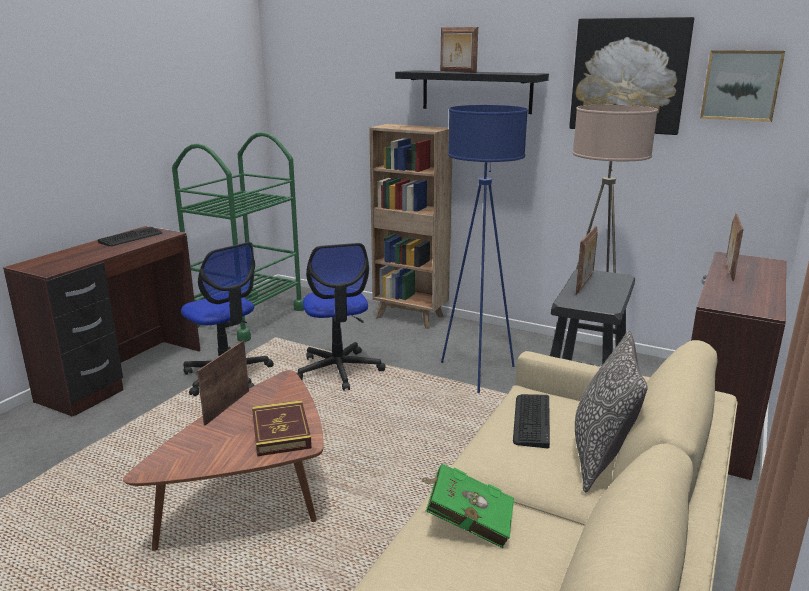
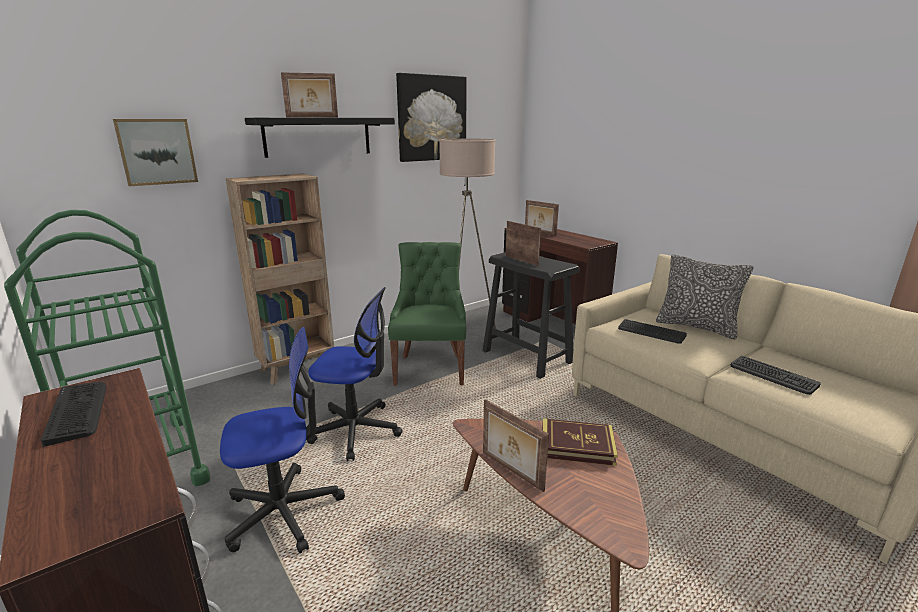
camera: 65 degrees left, 0 degrees up
(466, 522) = (772, 376): green book -> keyboard
(477, 373) = (430, 369): blue floor lamp -> green chair
(741, 85) = (489, 123): picture -> picture (157, 151)

